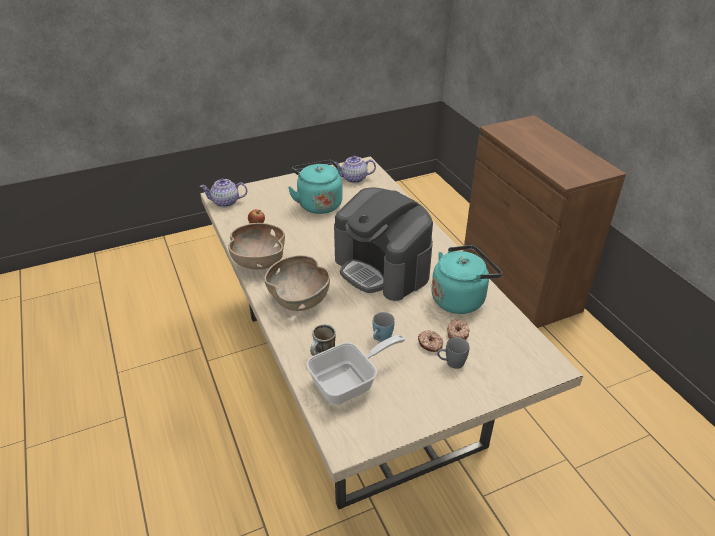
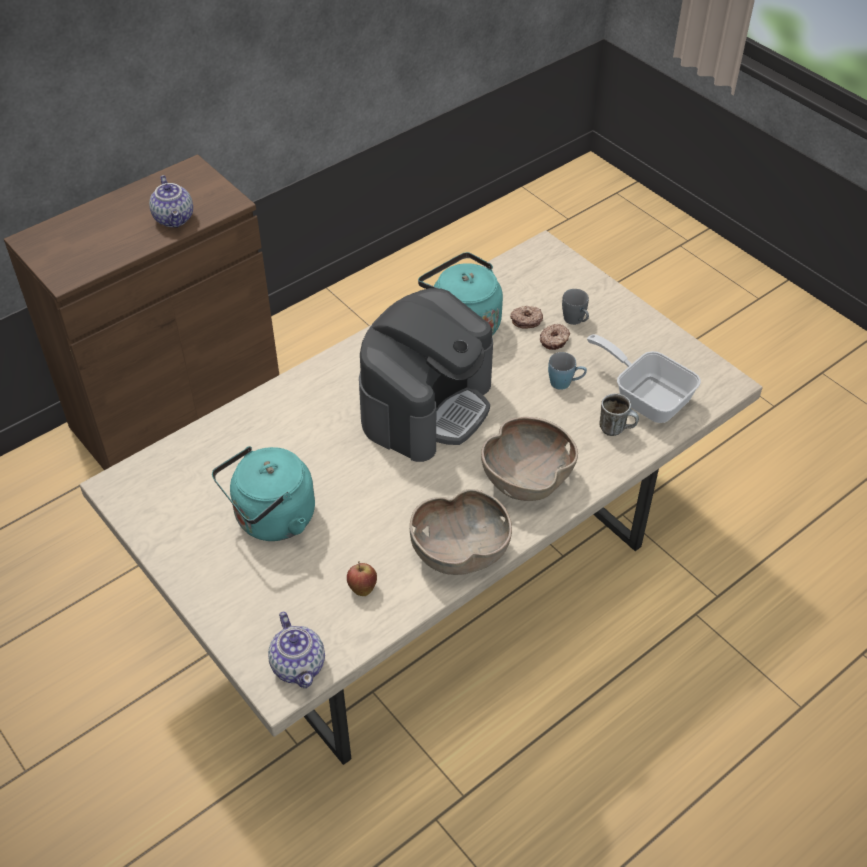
camera: 105 degrees left, 10 degrees up
(354, 179) = (175, 489): teapot -> teapot (175, 218)

